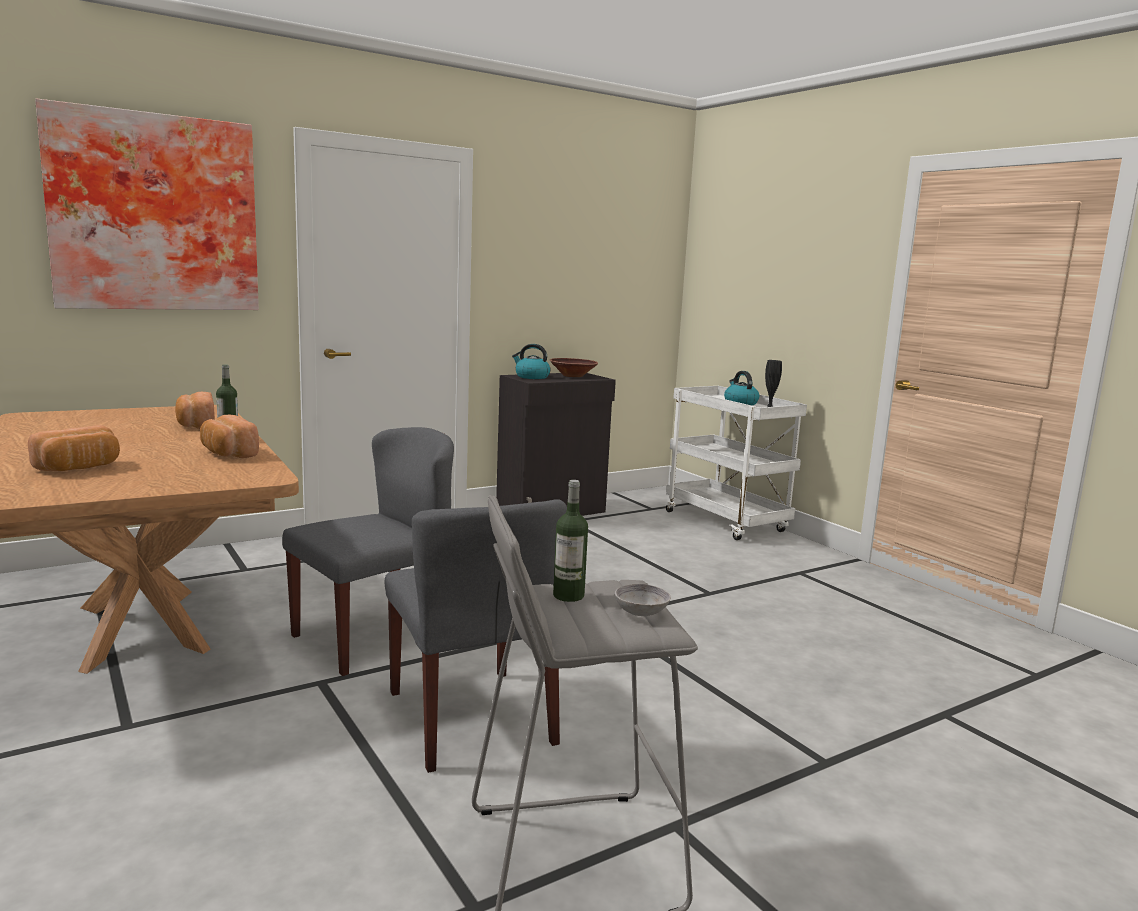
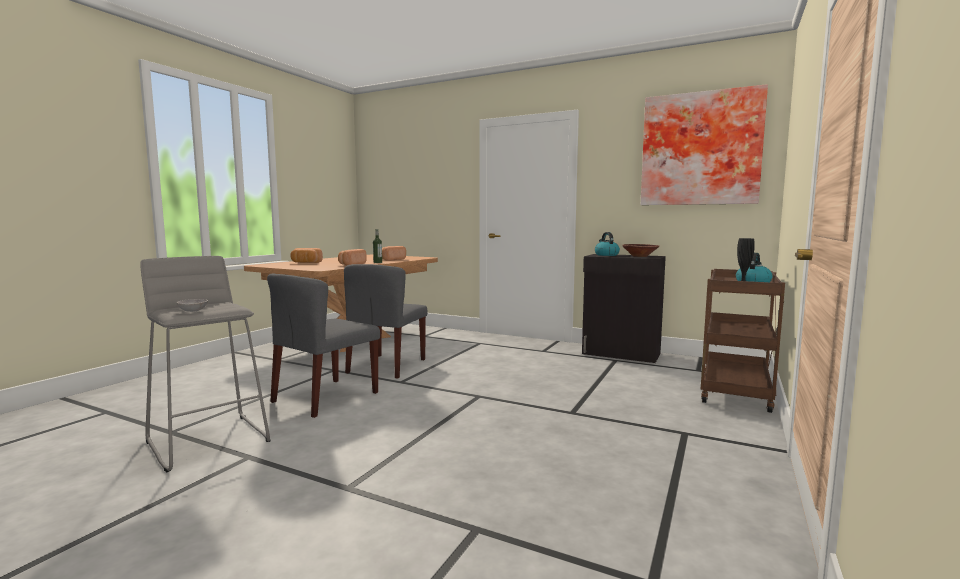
camera: 60 degrees right, 5 degrees down
(154, 213) = (424, 170): picture -> picture (700, 149)
(375, 637) = (387, 366): grey chair -> grey chair turned 90 degrees clockwise
(568, 596) = (212, 304): bottle -> none
(727, 522) = (736, 393): white cart -> brown cart

